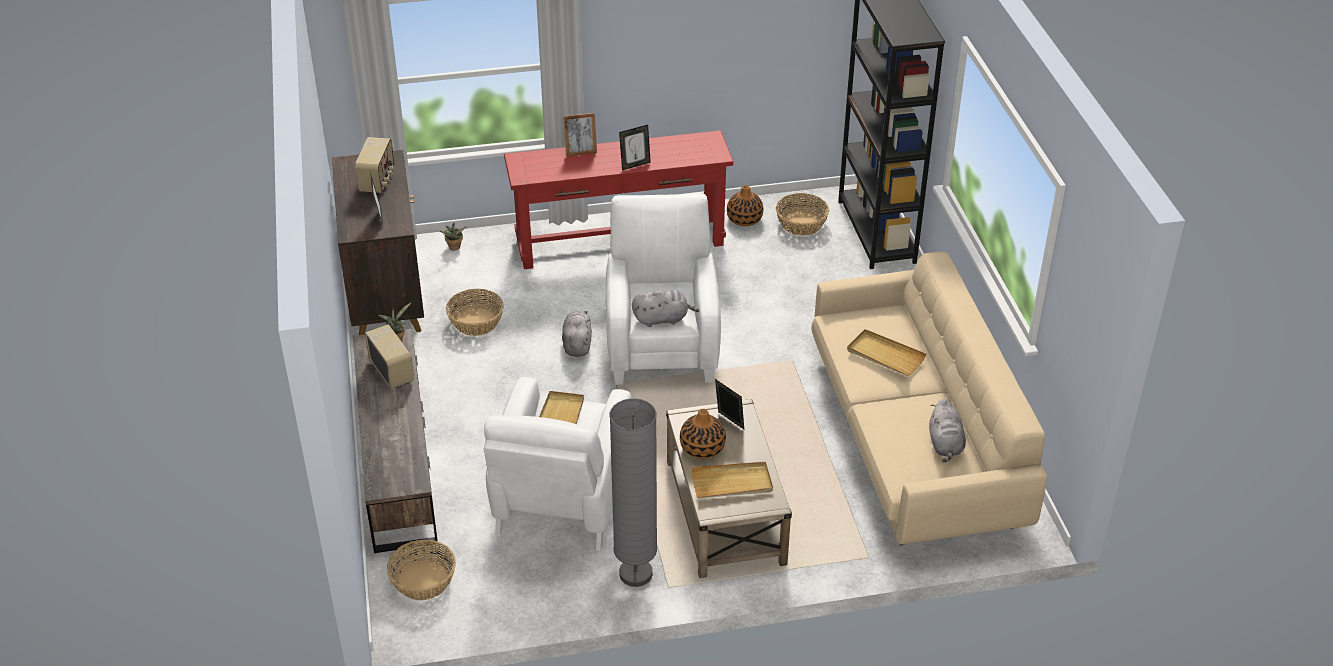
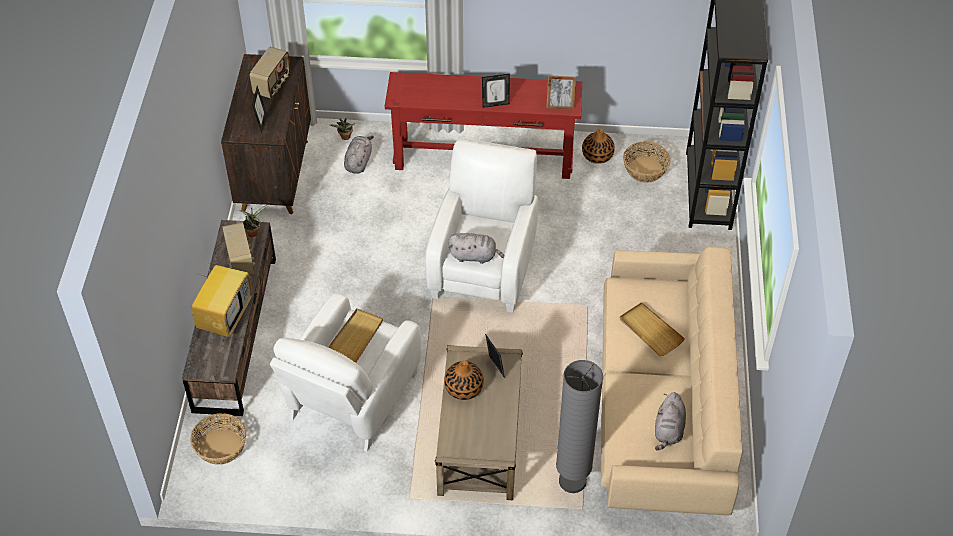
camera: 15 degrees right, 10 degrees up
(394, 429) = (225, 316): none -> television
(476, 322) = (339, 214): basket -> none
(577, 344) = (414, 252): grey plush toy -> grey plush toy (358, 162)
(581, 152) = (454, 82): picture frame -> picture frame (560, 106)
(635, 574) = (387, 480): grey floor lamp -> grey floor lamp (572, 481)
(732, 483) = (476, 427): beige tray -> none

